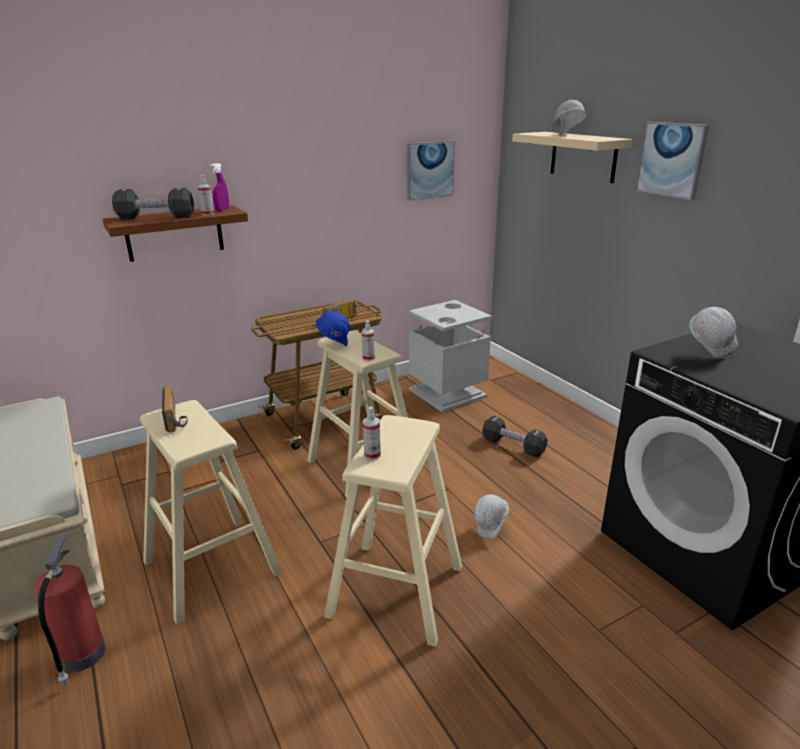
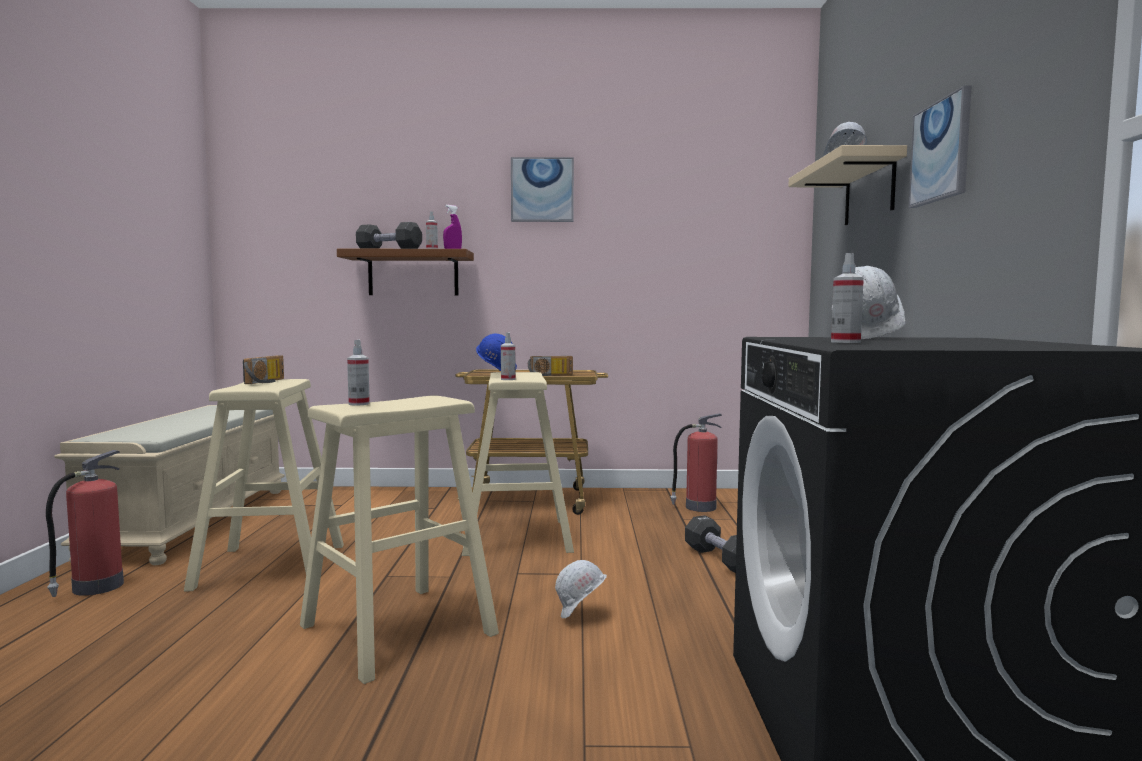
camera: 30 degrees right, 20 degrees down
(429, 170) = (707, 235): picture -> picture (542, 190)
(447, 393) = (699, 507): grey trash can -> fire extinguisher
(740, 378) = (845, 342): none -> spray bottle

